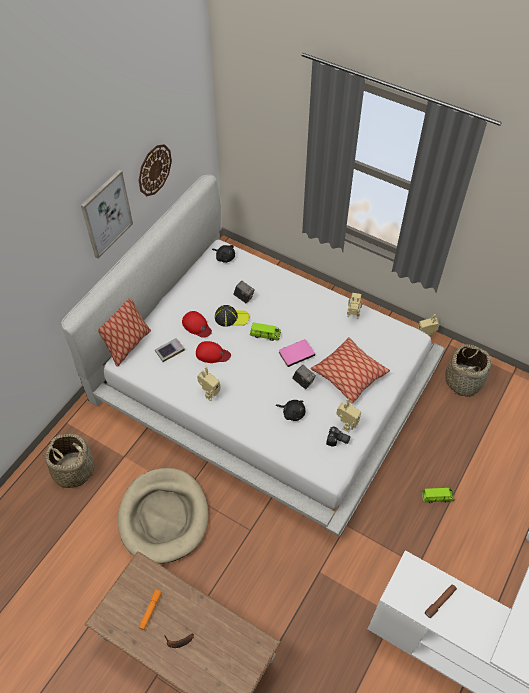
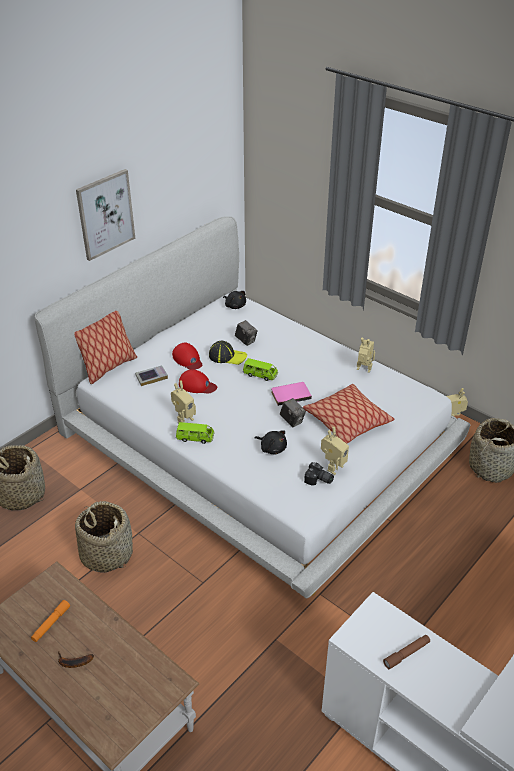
camera: 10 degrees right, 15 degrees down
(154, 170) = (167, 188): wall clock -> none
(164, 516) = (106, 554): beige dog bed -> basket
(437, 497) = (438, 581): green toy car -> green toy car (195, 438)

